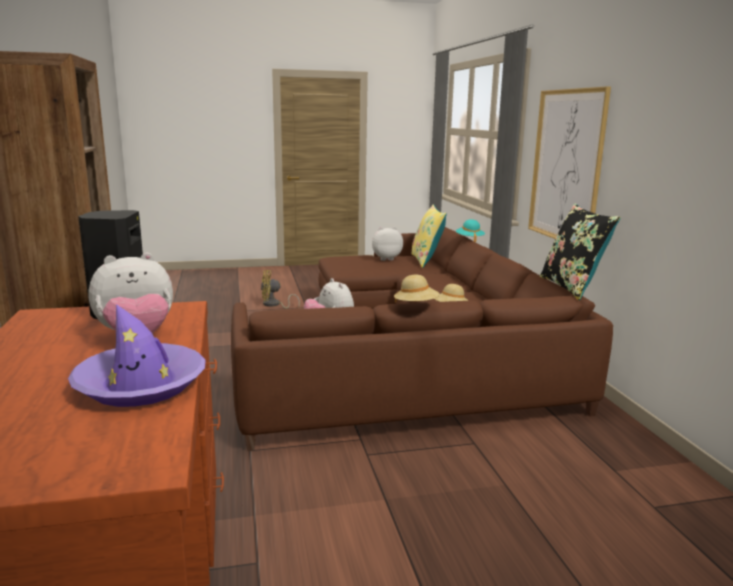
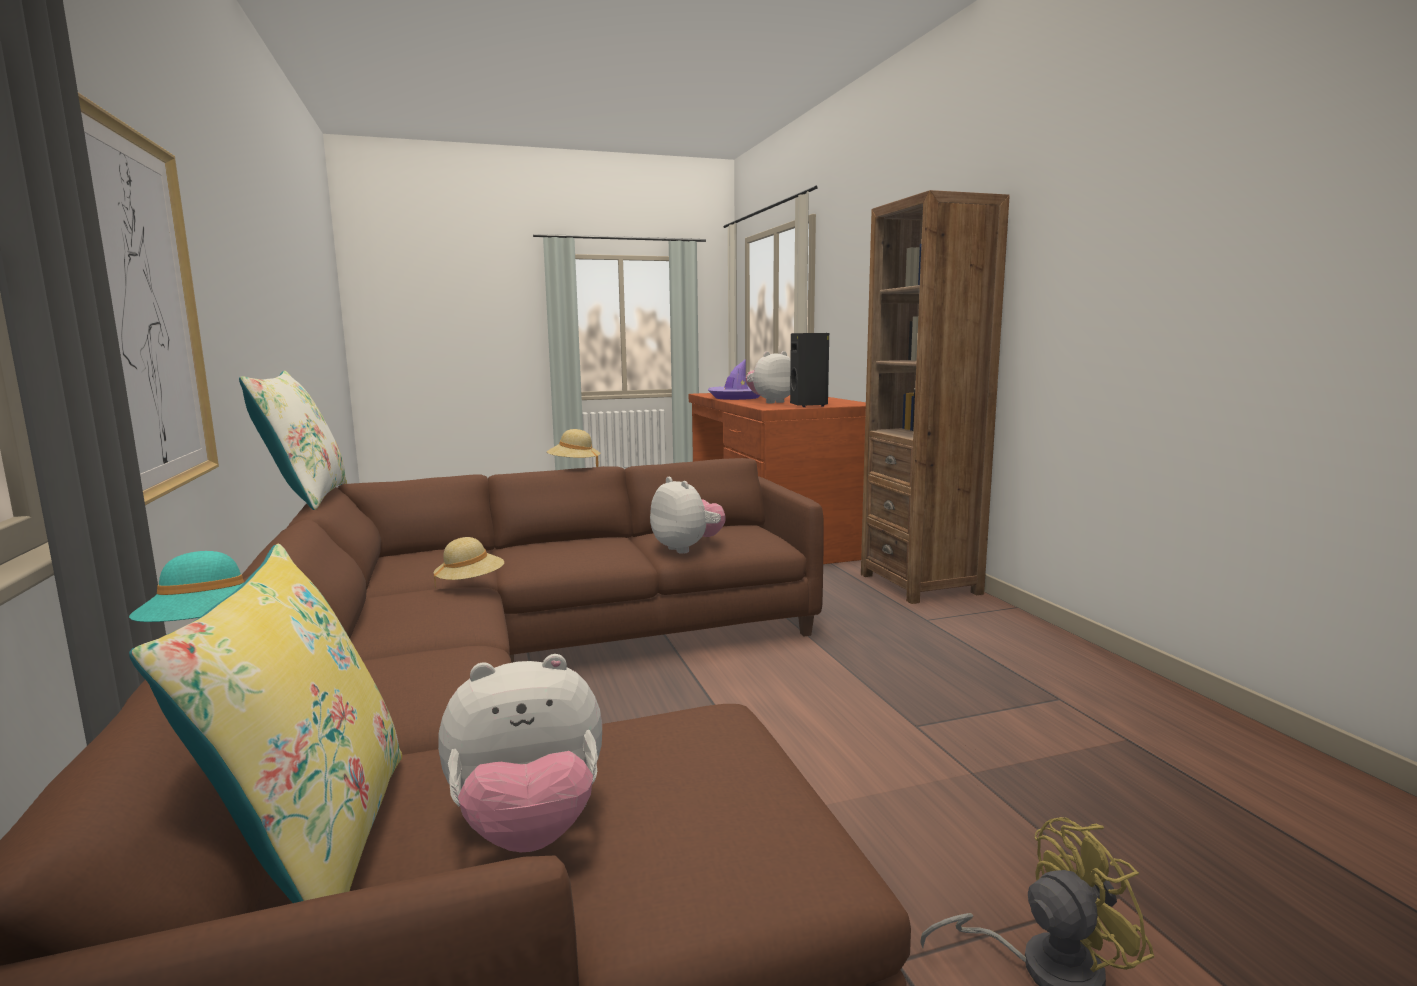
camera: 175 degrees right, 5 degrees down
(572, 287) = (306, 497): black pillow -> white pillow

